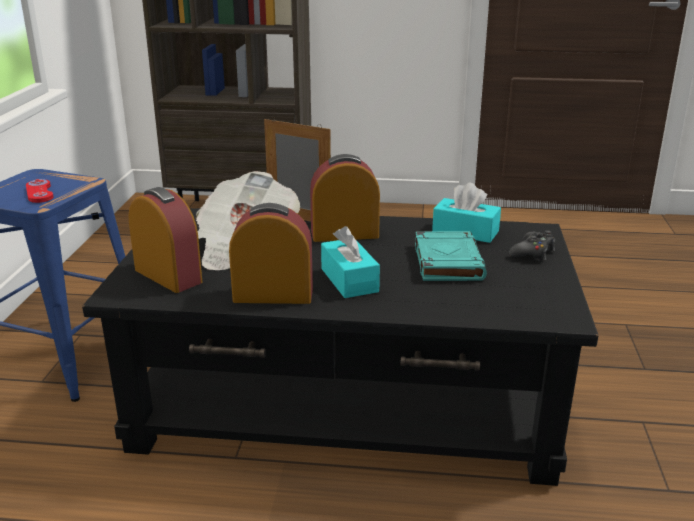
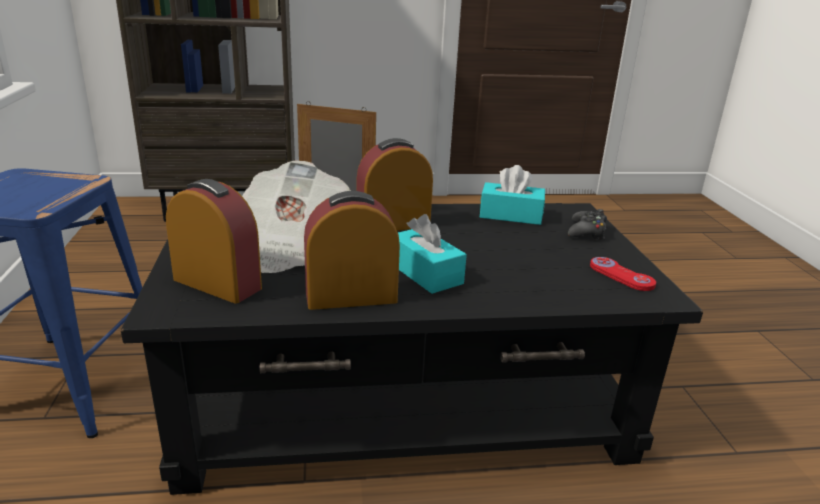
camera: 15 degrees left, 0 degrees up
(39, 193) = (31, 195): red game controller -> red game controller (621, 275)
(447, 262) = (512, 246): turquoise book -> none

